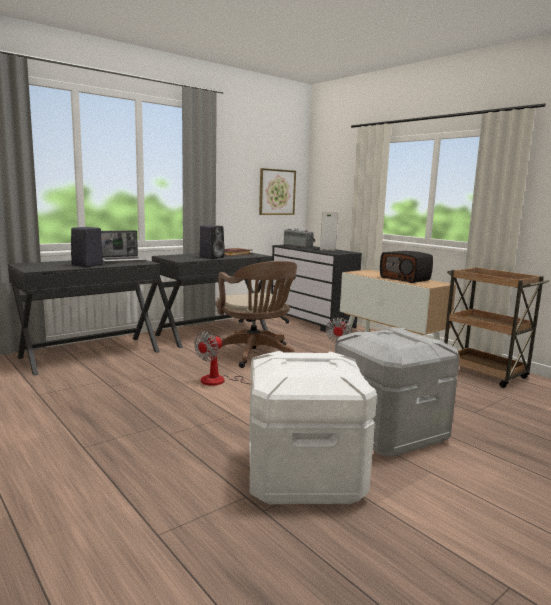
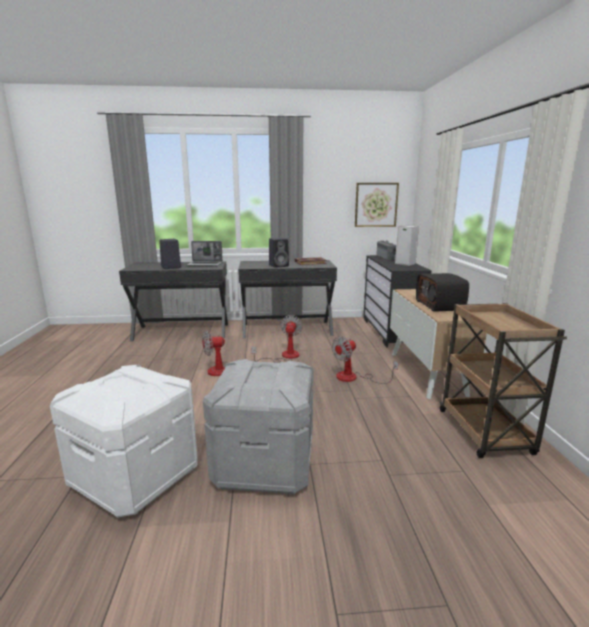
camera: 35 degrees right, 5 degrees up
(255, 355) = (284, 356): brown office chair -> fan

